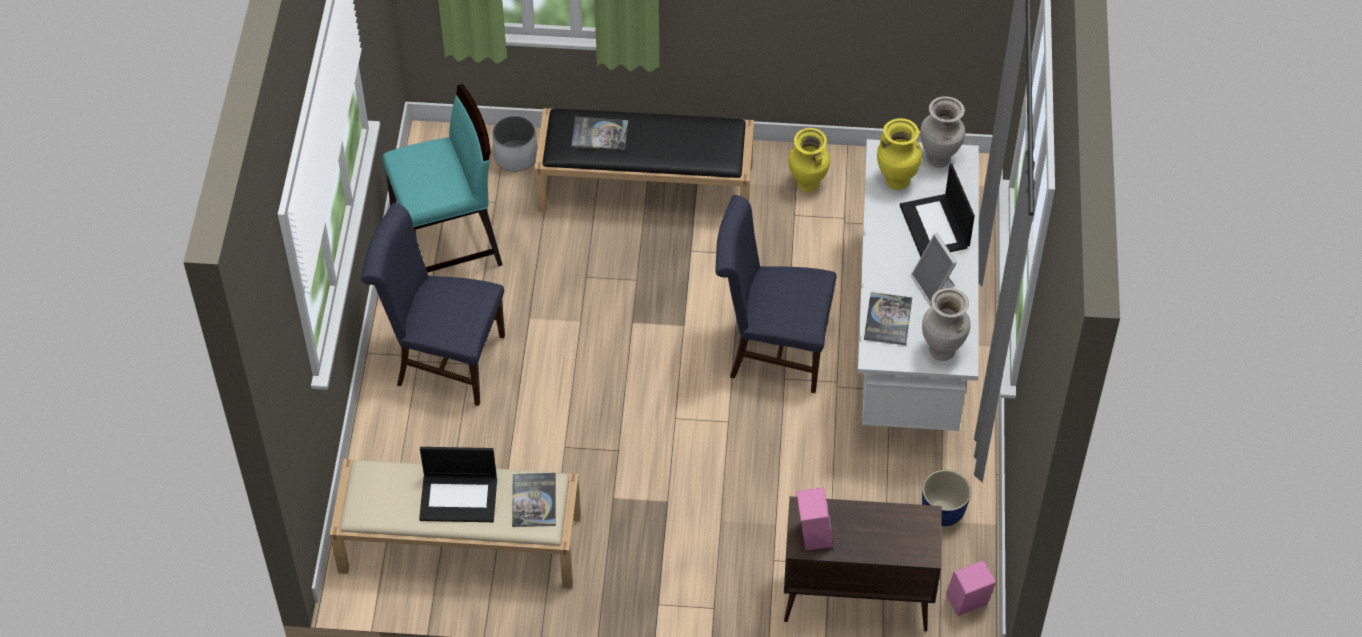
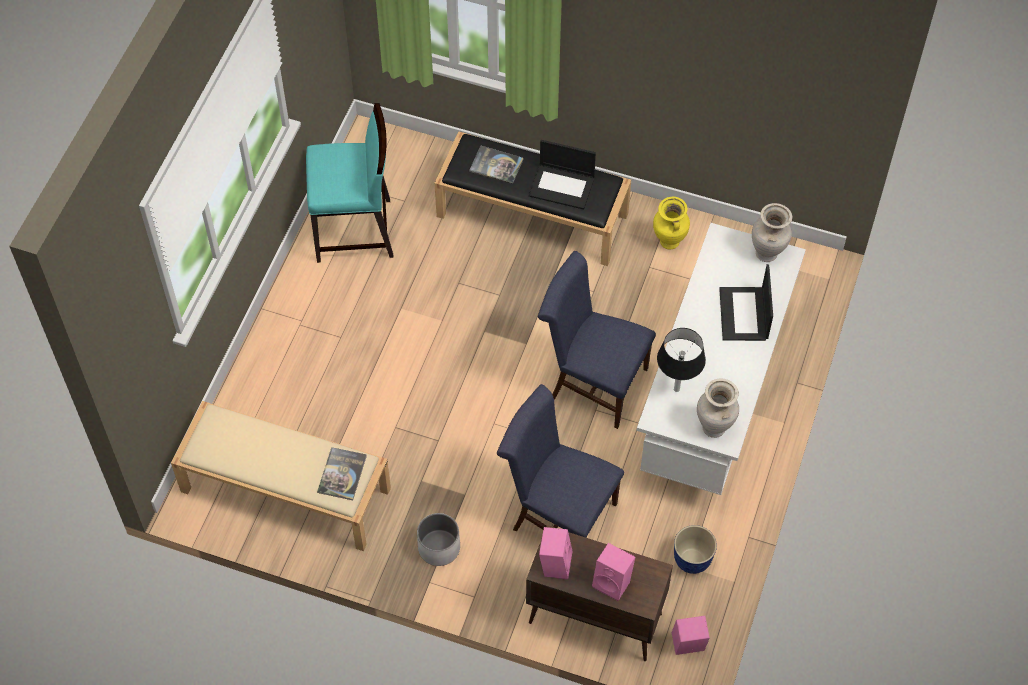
camera: 15 degrees right, 5 degrees up
(443, 359) = (320, 328): blue chair -> blue chair (558, 514)
(459, 498) = (282, 457): laptop -> laptop (562, 186)
(515, 156) = (433, 164): white planter -> white planter (439, 547)
(883, 539) = (613, 582): none -> pink speaker
(888, 319) = (676, 389): book -> black table lamp
(896, 180) = (724, 265): yellow vase -> none
(934, 286) = (725, 368): picture frame -> none

